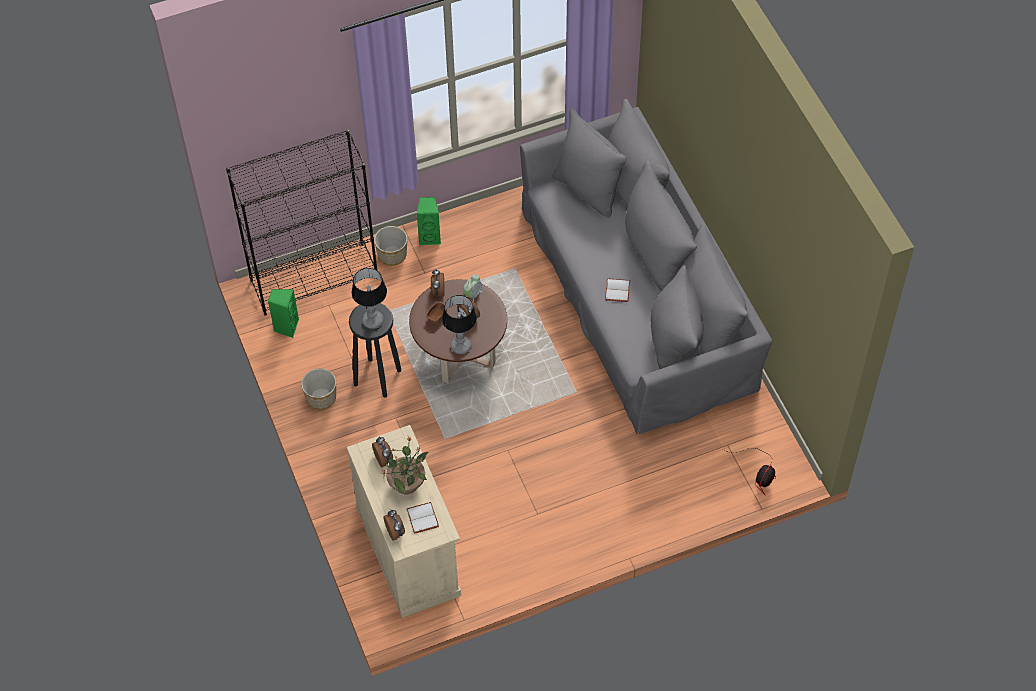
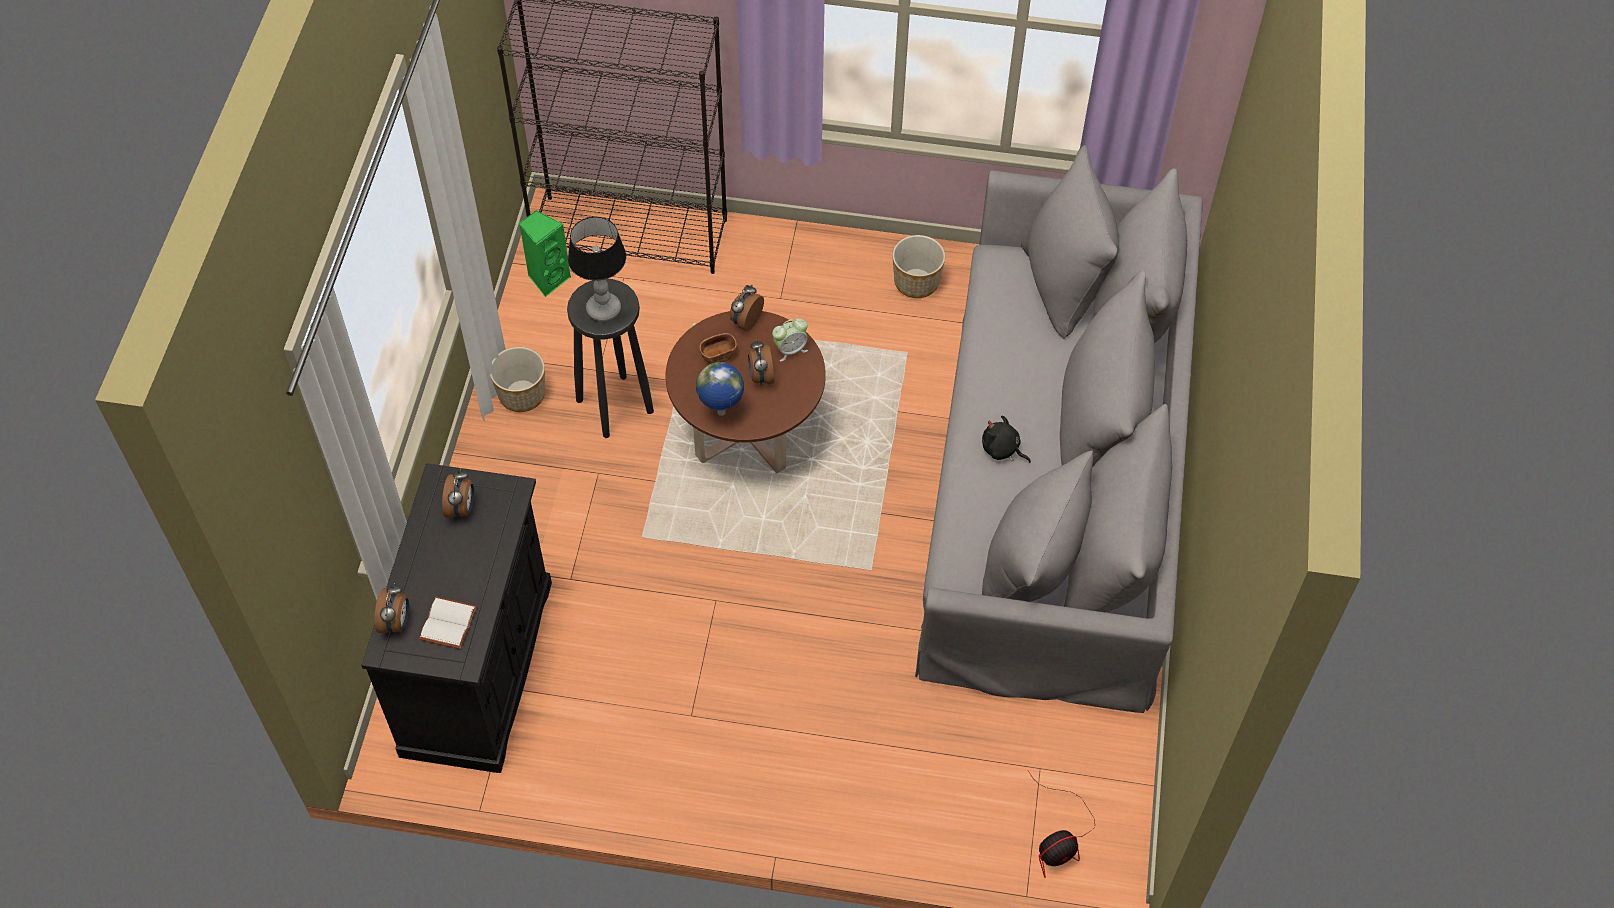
camera: 30 degrees right, 0 degrees up
(392, 254) = (755, 253): planter -> planter (917, 281)
(407, 484) = (466, 561): potted plant -> none
(408, 551) = (478, 668): beige cabinet -> black cabinet
(430, 237) = (822, 254): green speaker -> none
(461, 346) = (721, 413): table lamp -> globe
(618, 291) = (1002, 449): white book -> black plush toy

